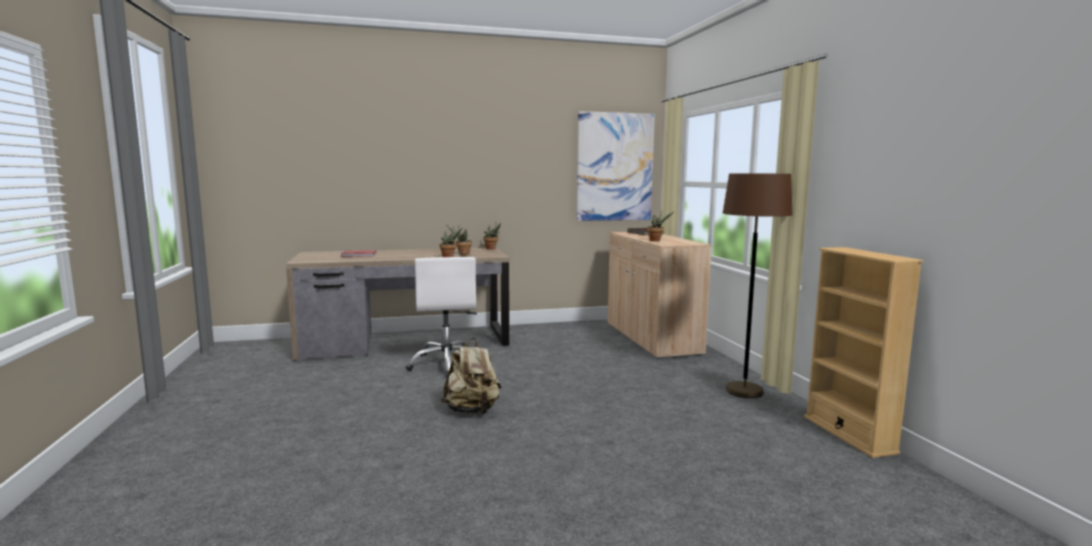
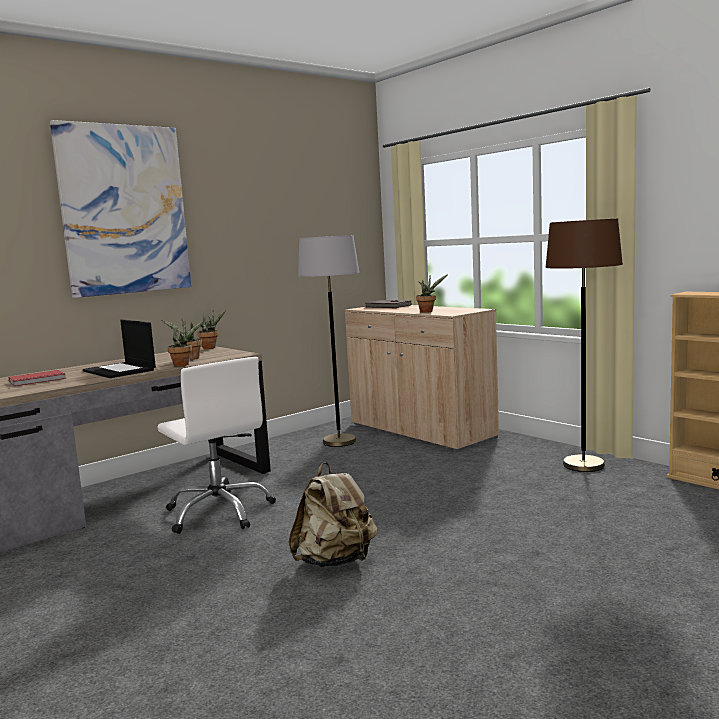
camera: 25 degrees left, 0 degrees up
(409, 256) = (120, 370): none -> laptop
(581, 335) = (339, 442): none -> grey floor lamp
(614, 167) = (335, 229): picture -> picture (124, 210)

